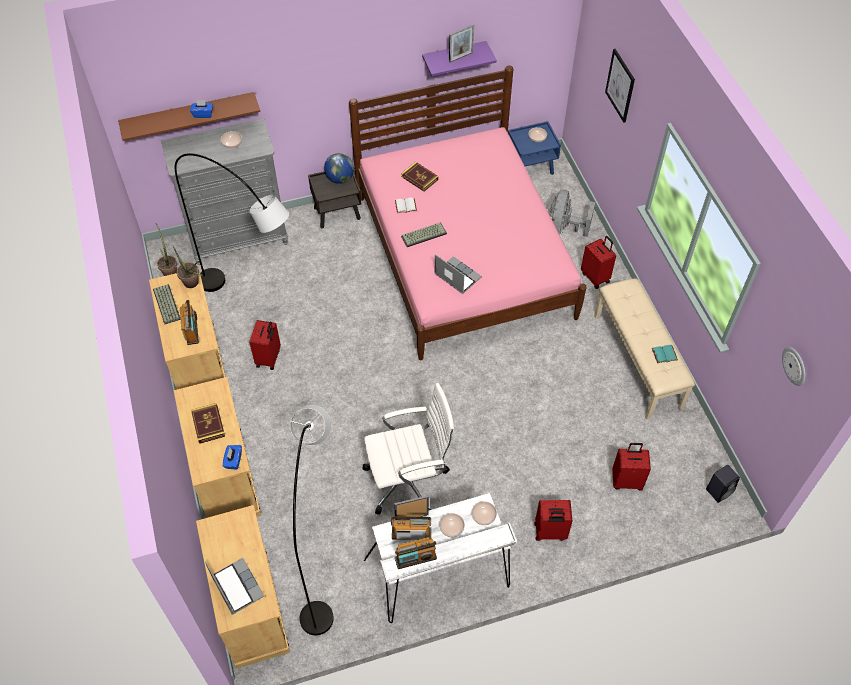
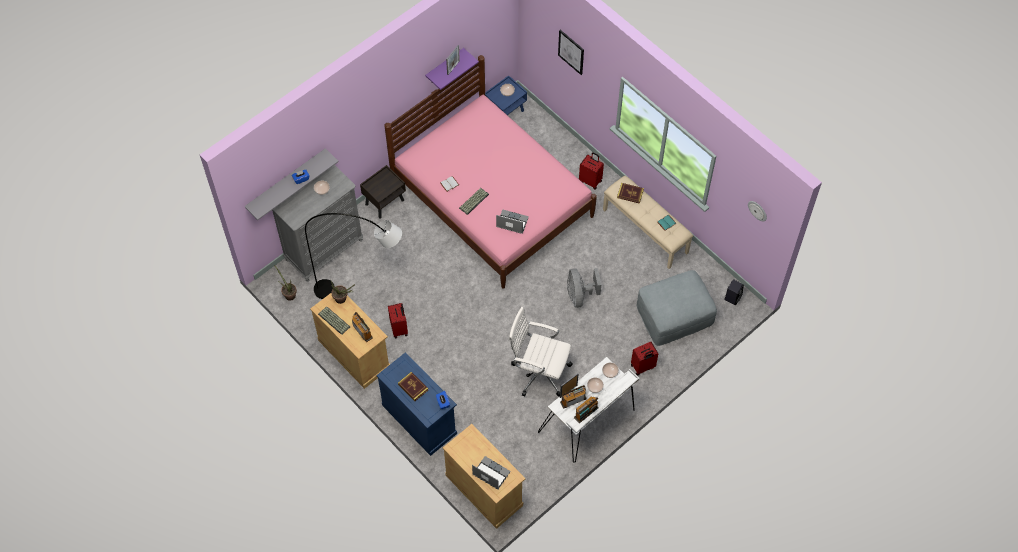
camera: 25 degrees left, 5 degrees up
(189, 115) = (286, 182): brown shelf -> grey shelf
(226, 476) = (419, 419): beige cabinet -> blue cabinet
(322, 558) = (511, 443): grey floor lamp -> none
(340, 178) = (384, 178): globe -> none
(409, 481) = (539, 372): white office chair -> white office chair turned 120 degrees counterclockwise
(419, 178) = (447, 159): book -> book (630, 194)
(563, 230) = (552, 153): grey fan -> grey fan (579, 295)
(627, 480) = (674, 314): red suitcase -> grey ottoman

